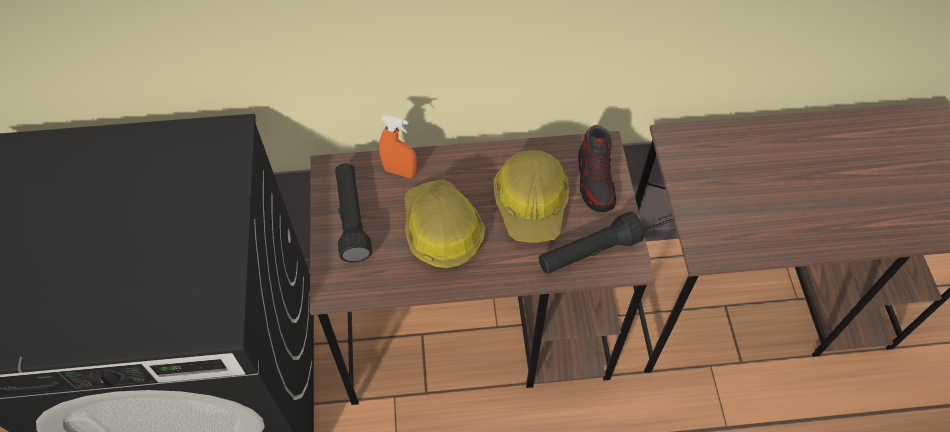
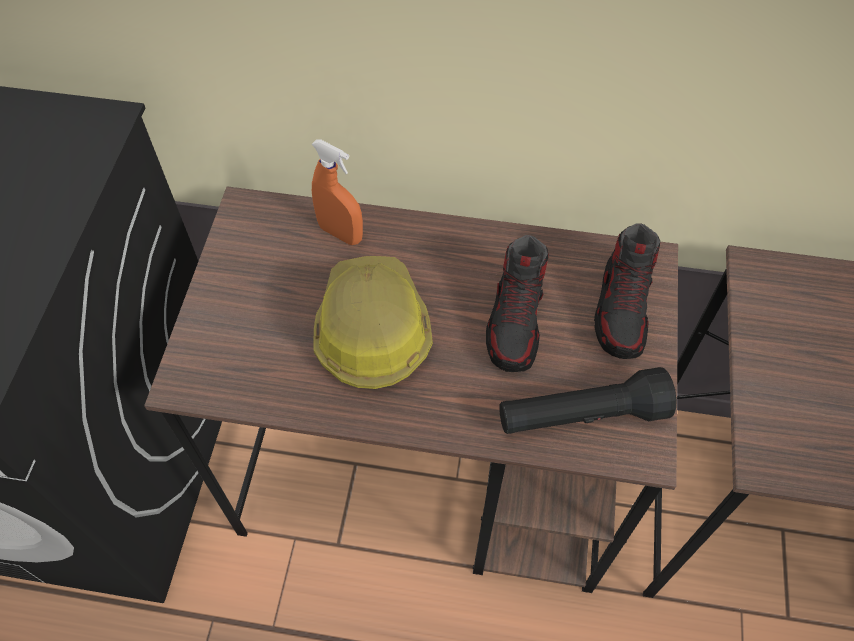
camera: 15 degrees right, 0 degrees up
(352, 218) = (251, 284): black flashlight -> none
(531, 203) = (516, 320): hard hat -> shoe

